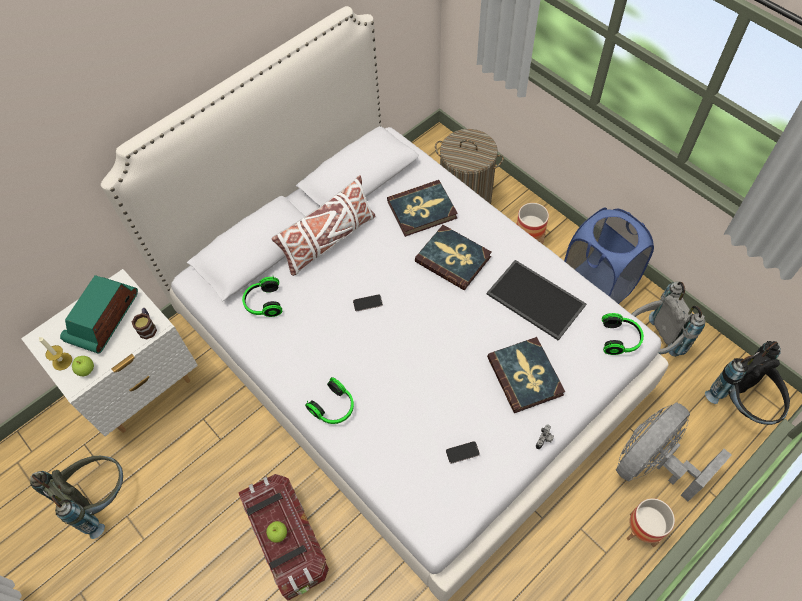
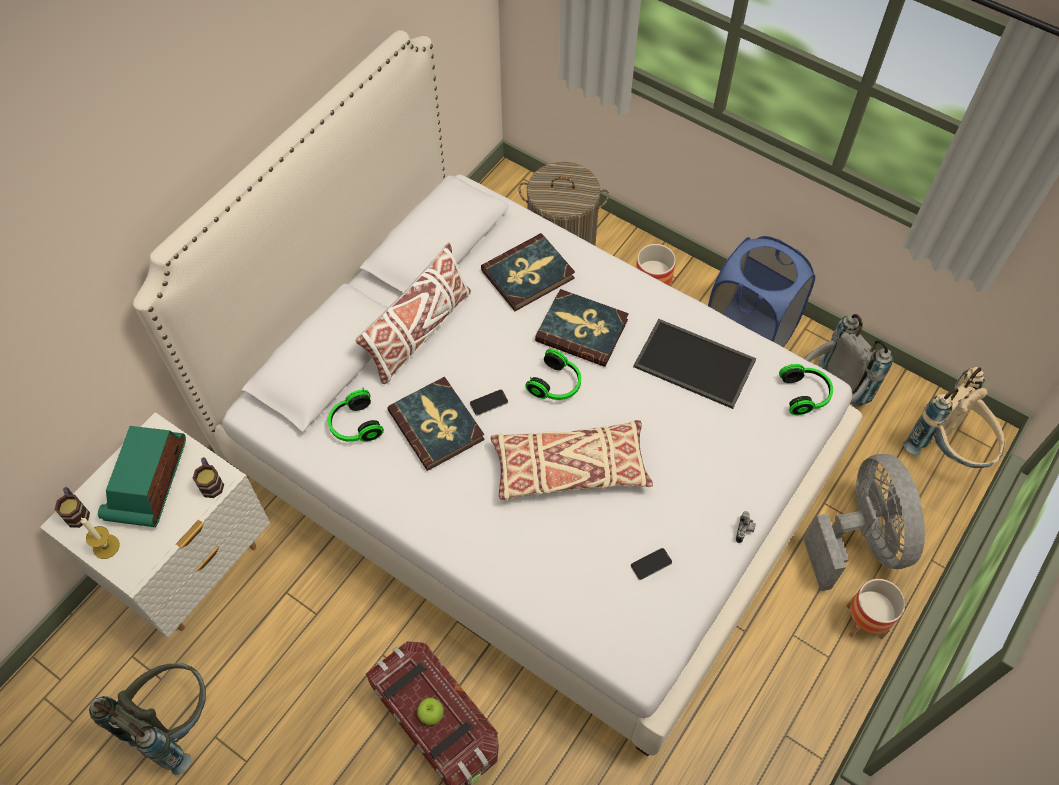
camera: 15 degrees left, 0 degrees up
(48, 332) = (76, 512): none -> mug
(86, 370) = (143, 552): apple -> none
(334, 408) = (479, 540): headphones -> headphones (556, 384)
(417, 365) = (570, 468): none -> beige pillow
(525, 376) = (704, 458): book -> book (437, 425)
(652, 463) = (860, 540): grey fan -> grey fan turned 135 degrees clockwise
(742, 405) = (948, 450): black backpack -> beige backpack

